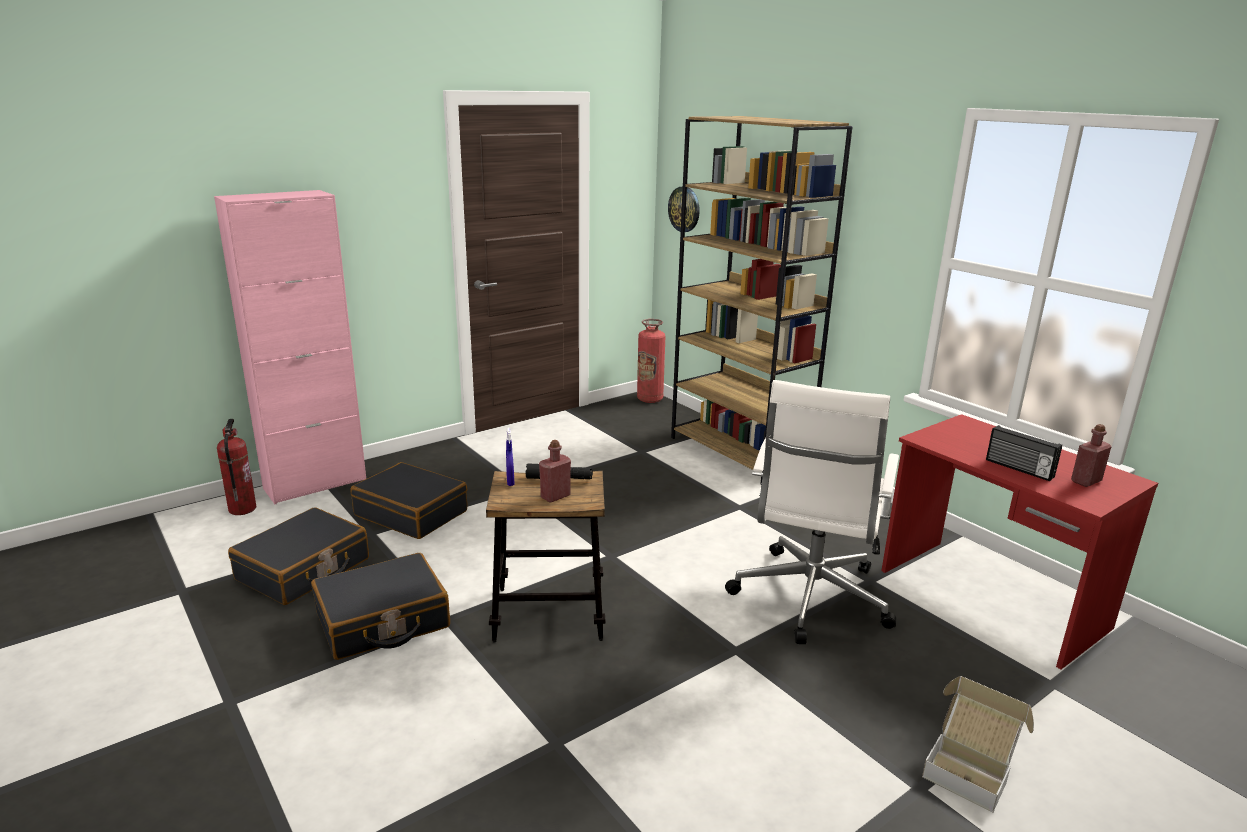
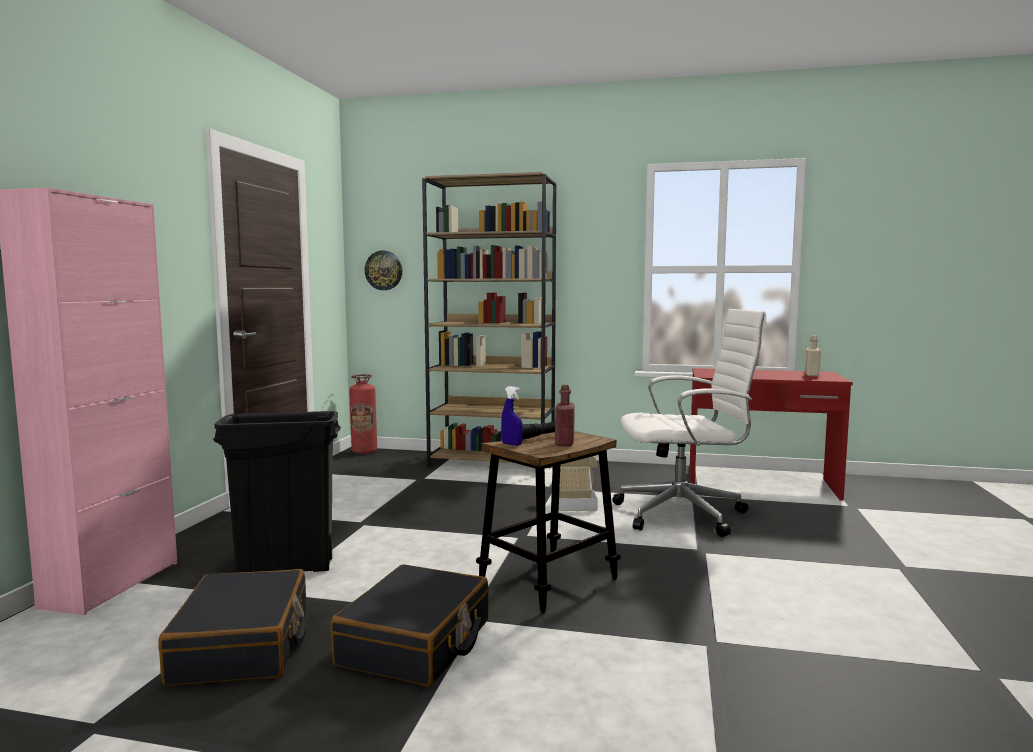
camera: 40 degrees left, 15 degrees down
(242, 509) = (38, 633): fire extinguisher -> none
(412, 513) = (285, 568): black suitcase -> black trash can
(809, 599) = (684, 514): white office chair -> white office chair turned 75 degrees counterclockwise
(970, 769) = (899, 550): cardboard box -> cardboard box (574, 503)
(1018, 469) = (777, 376): radio -> none
(1086, 481) = (812, 375): red bottle -> beige bottle

